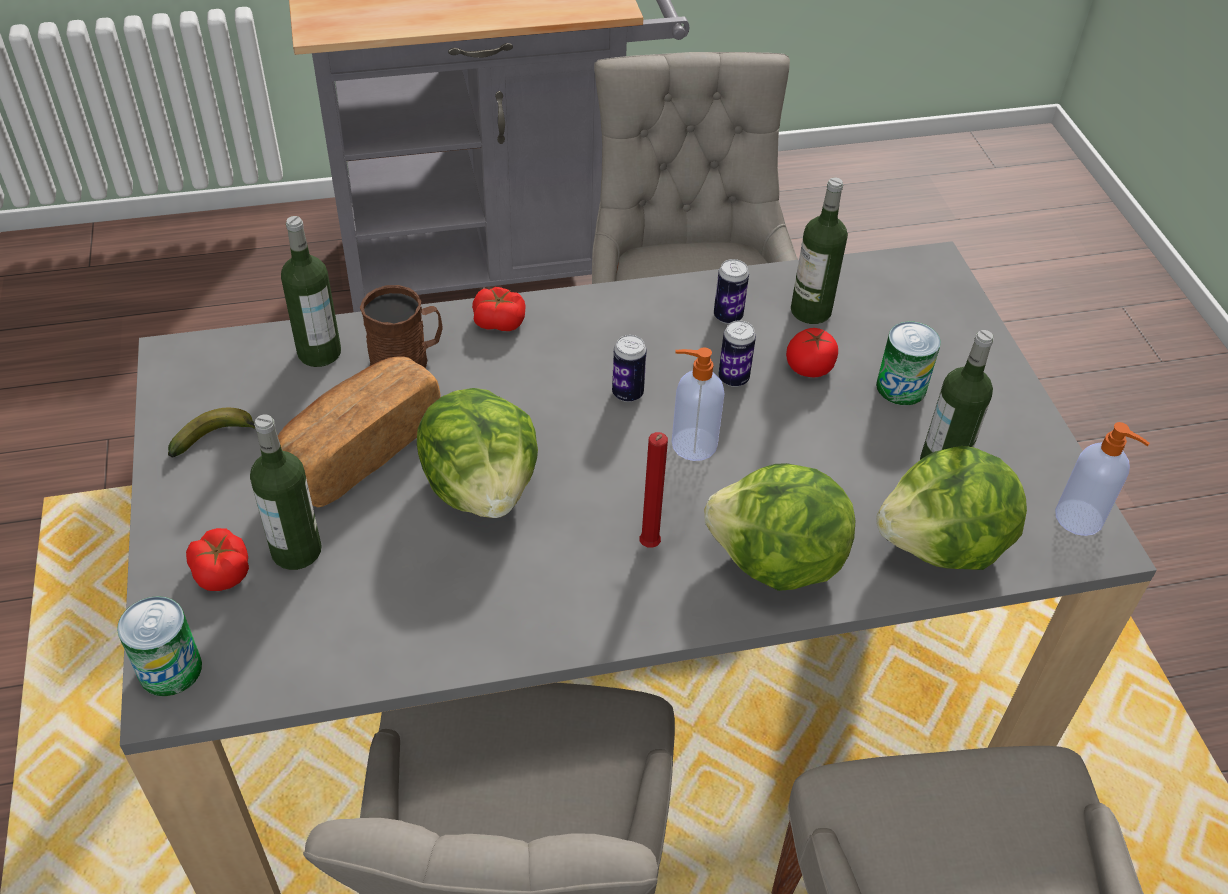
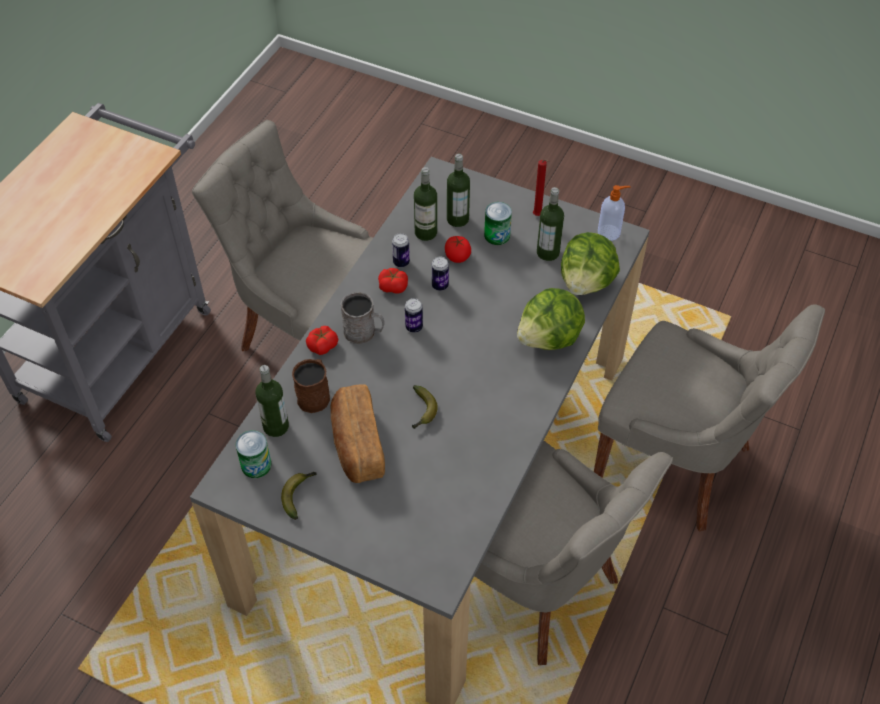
camera: 50 degrees left, 5 degrees up
(170, 669) = (426, 578): can -> can (256, 465)
(222, 570) = (385, 533): tomato -> tomato (393, 286)
(296, 551) = (398, 499): bottle -> bottle (457, 219)
(482, 488) = (422, 411): lettuce -> banana
(563, 348) = (364, 332): none -> grey mug
(648, 547) = (505, 374): red candle -> red candle (538, 216)
(692, 444) = (464, 324): soap dispenser -> none

